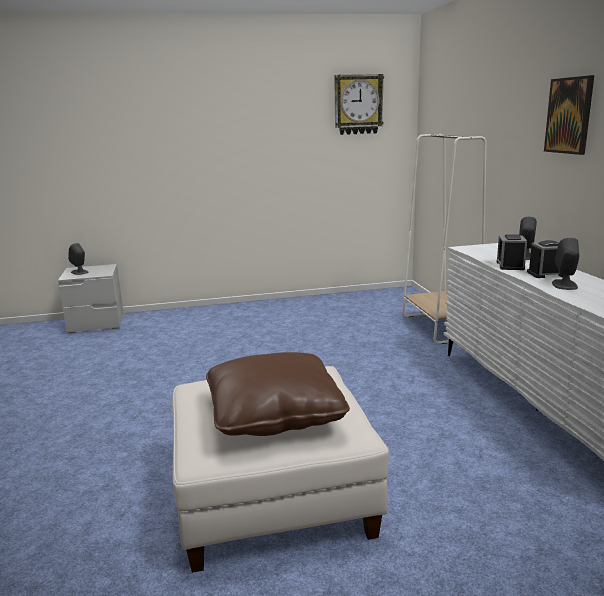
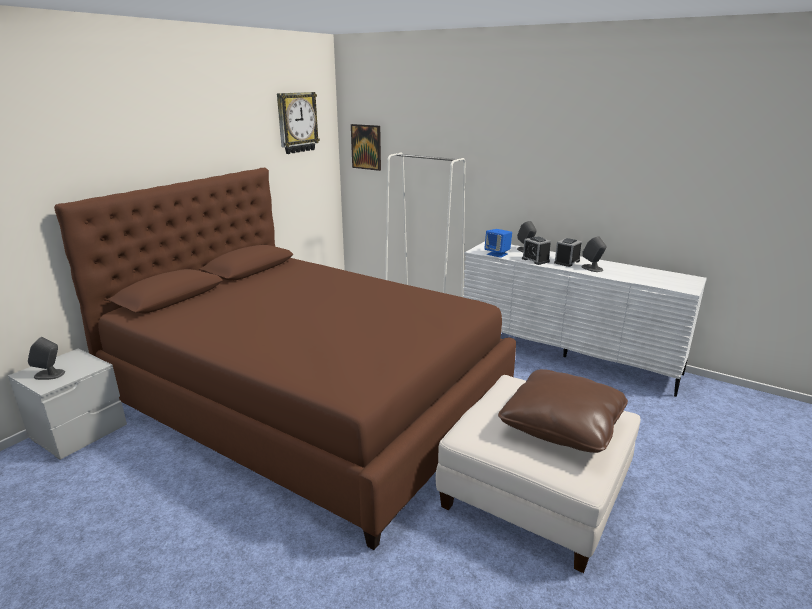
camera: 45 degrees left, 5 degrees up
(235, 353) = (309, 400): none -> brown bed
(479, 254) = (497, 254): none -> blue speaker
(569, 115) = (550, 146): picture -> picture (366, 147)

